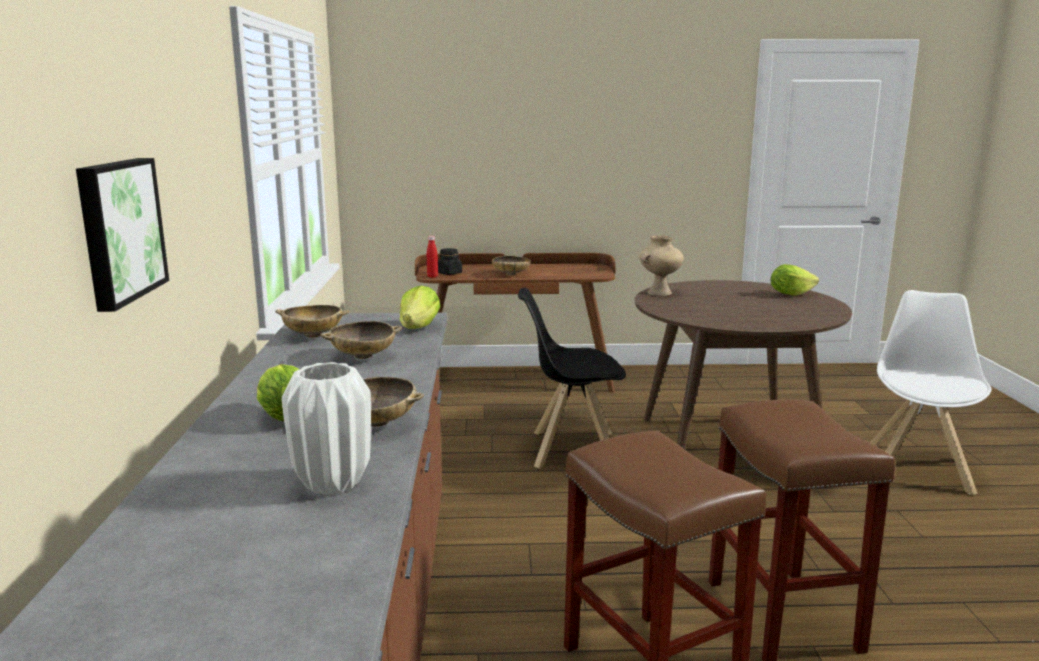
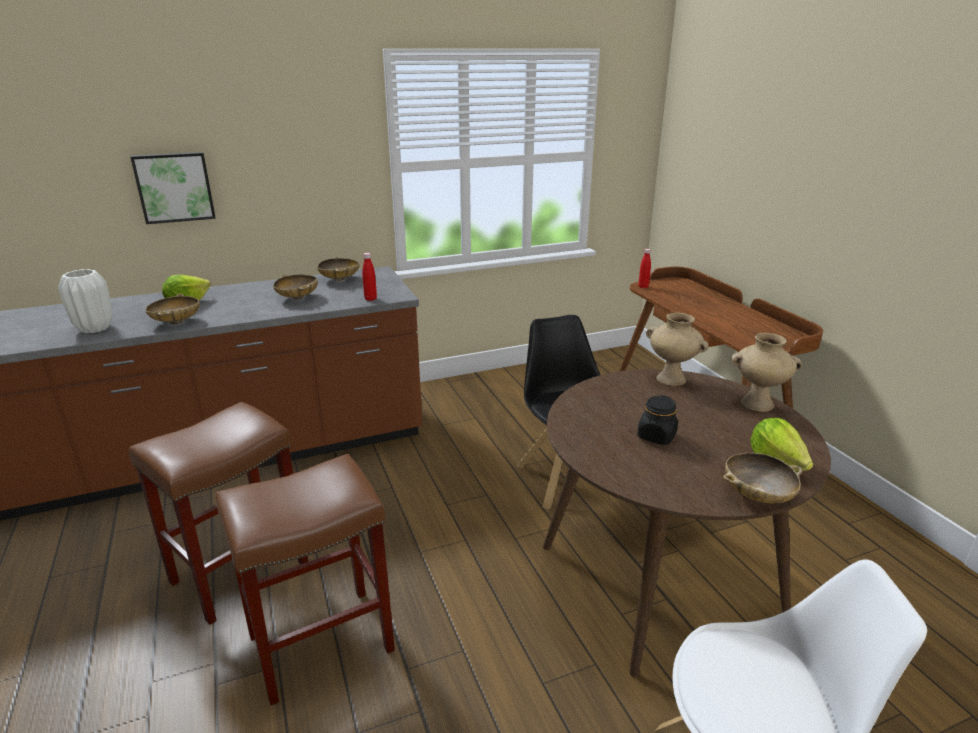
camera: 70 degrees right, 10 degrees up
(419, 327) = (370, 299): lettuce -> red bottle
(449, 273) = (664, 290): black jar -> black jar (656, 436)
(511, 274) = (697, 310): beige bowl -> beige bowl (757, 495)
(709, 284) = (758, 403): none -> beige vase

